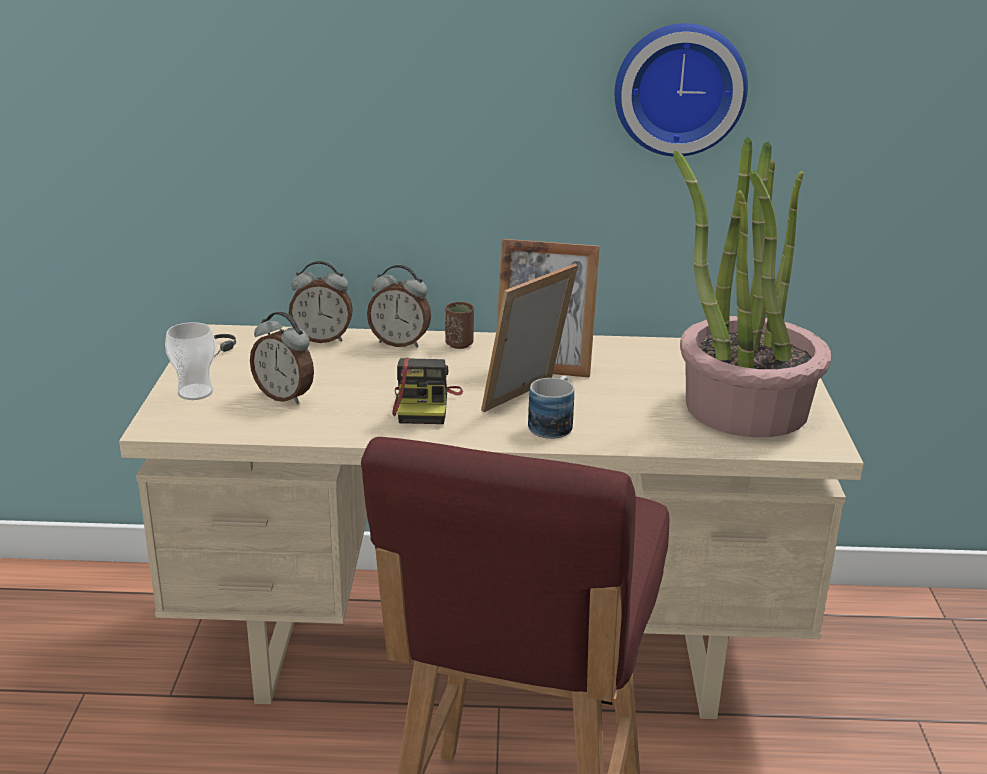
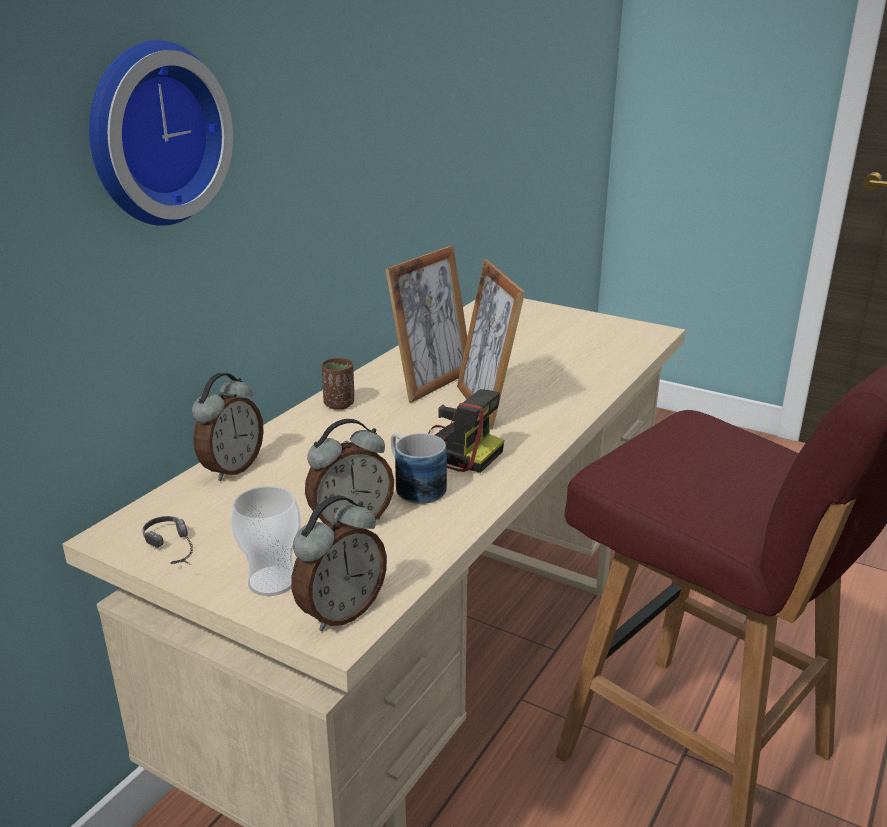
camera: 60 degrees left, 0 degrees up
(400, 343) = (298, 430): alarm clock -> alarm clock (340, 612)
(553, 424) = (542, 407): mug -> mug (414, 486)
(679, 88) = (412, 89): wall clock -> wall clock (152, 134)
(744, 408) = (577, 337): potted plant -> none

